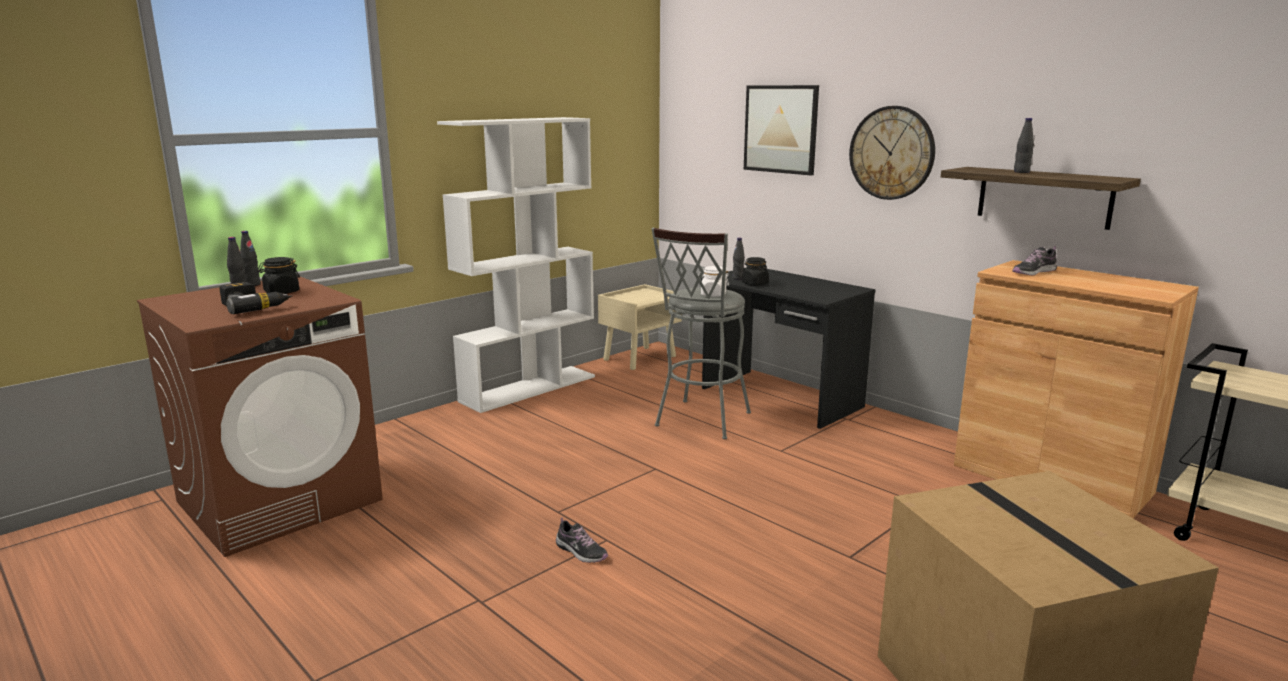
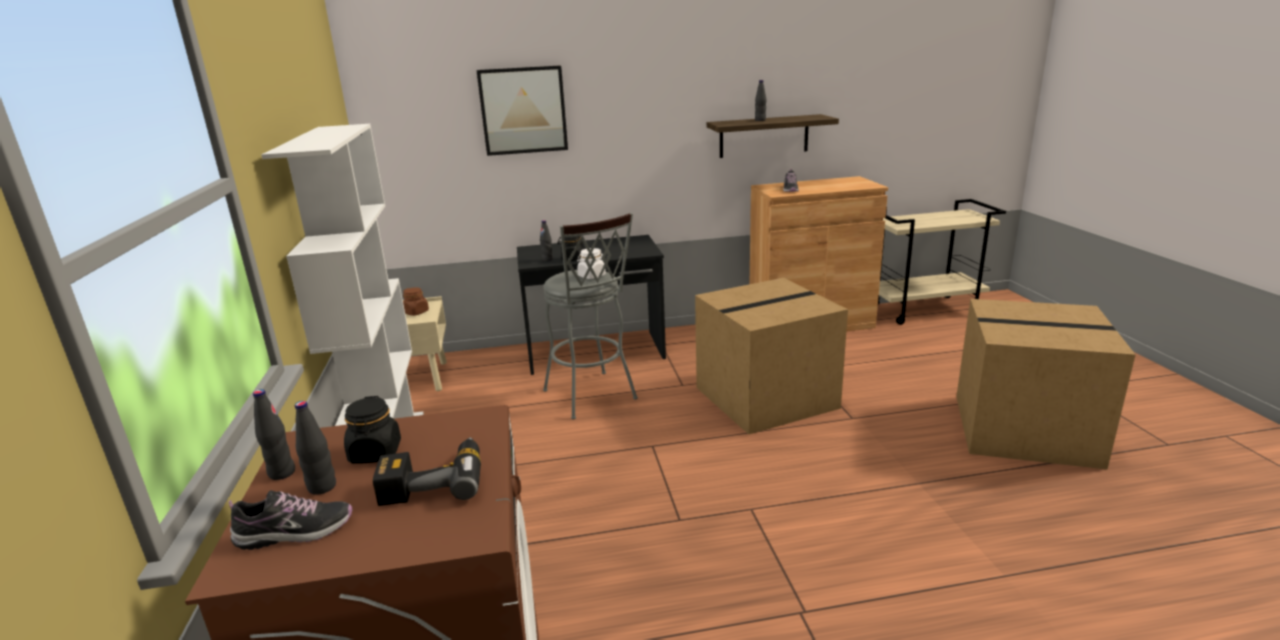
camera: 55 degrees left, 5 degrees up
(581, 552) = (760, 528): shoe -> shoe (295, 532)
(646, 297) = (416, 312): none -> brown jar
(822, 496) = (766, 396): none -> cardboard box
(892, 153) = (642, 119): wall clock -> none

